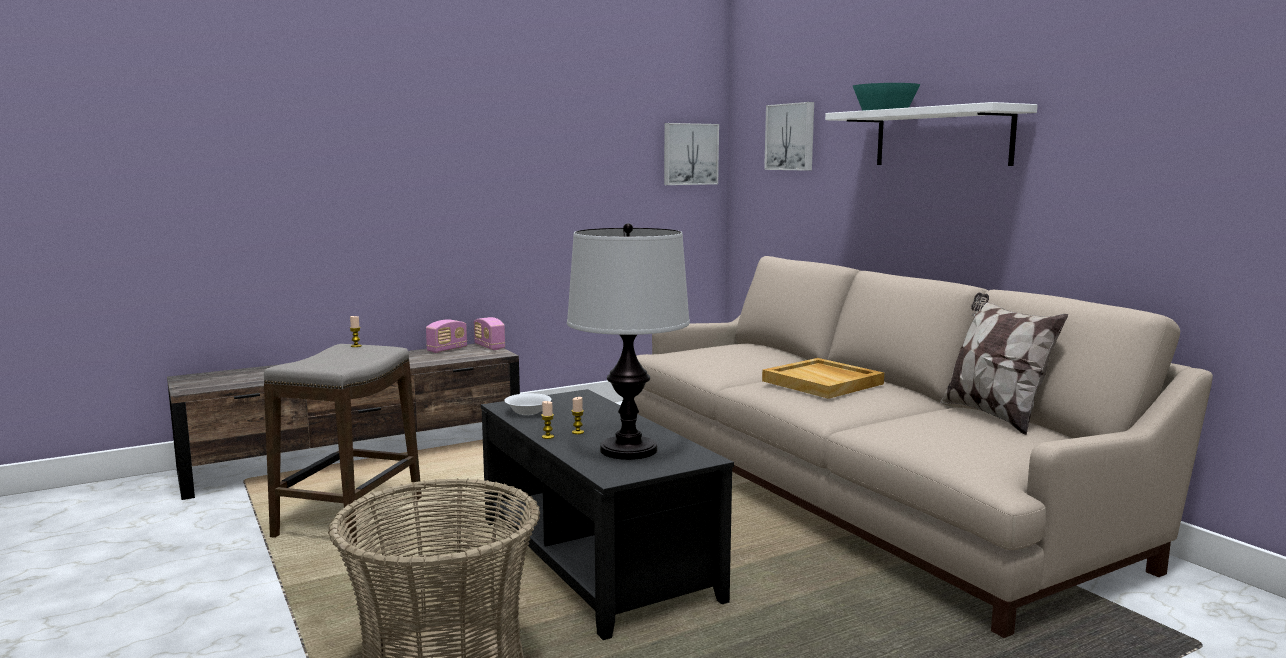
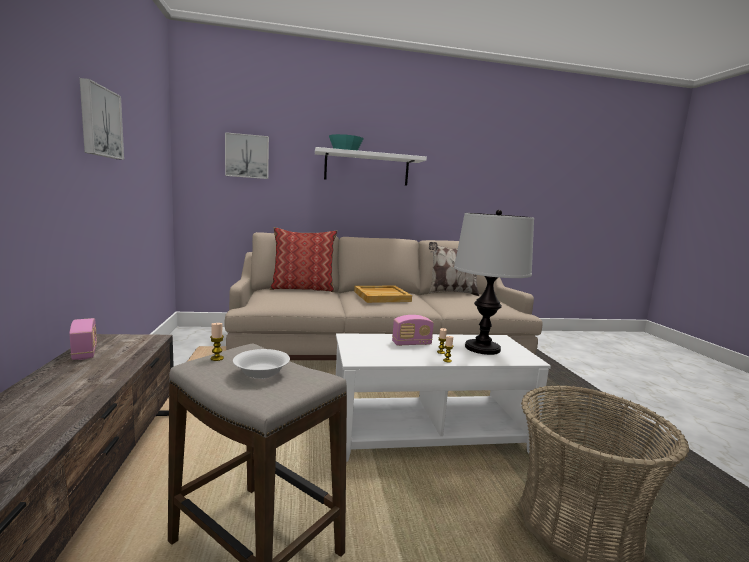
camera: 70 degrees left, 0 degrees up
(489, 347) = (116, 337): radio -> radio (411, 344)
(528, 412) = (381, 356): white bowl -> white bowl (260, 373)
(596, 560) = (428, 432): black coffee table -> white coffee table
(689, 154) = (161, 158): picture -> picture (99, 122)
(776, 351) = (303, 289): none -> pillow

